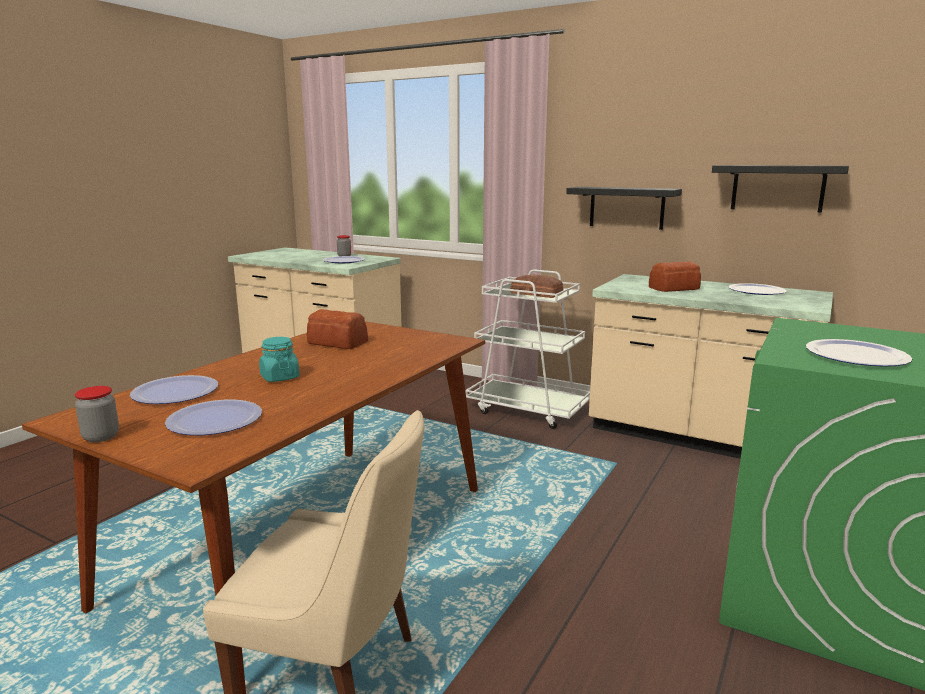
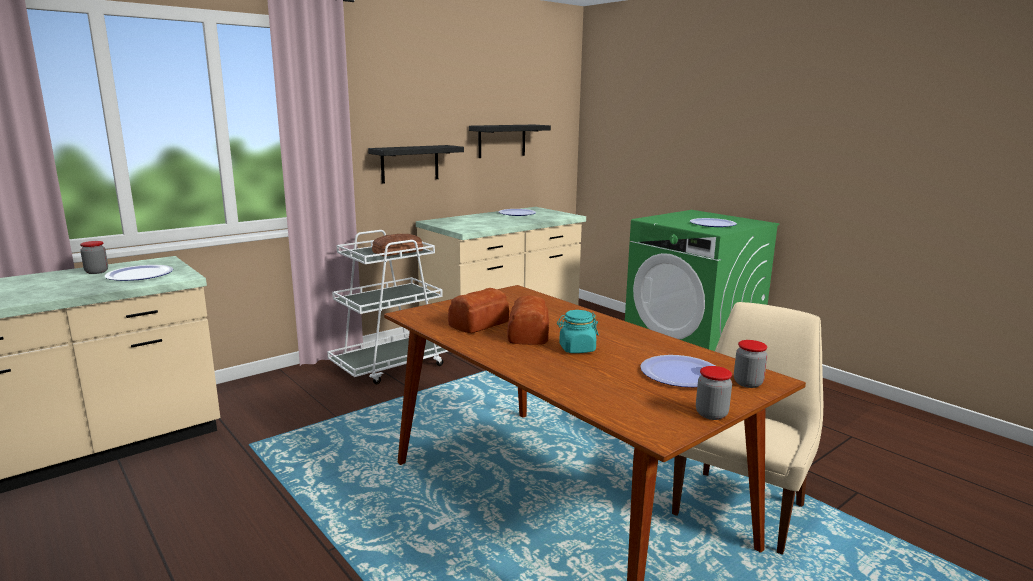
camera: 70 degrees left, 0 degrees up
(175, 392) = (597, 388): plate -> none
(184, 452) = (748, 383): none -> jar
(675, 288) = (488, 222): bread -> bread (529, 334)

